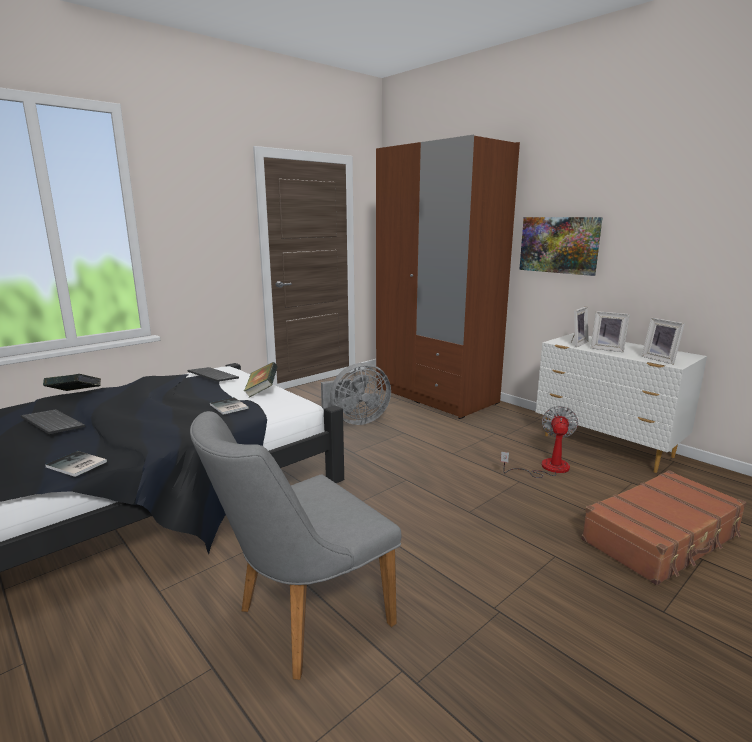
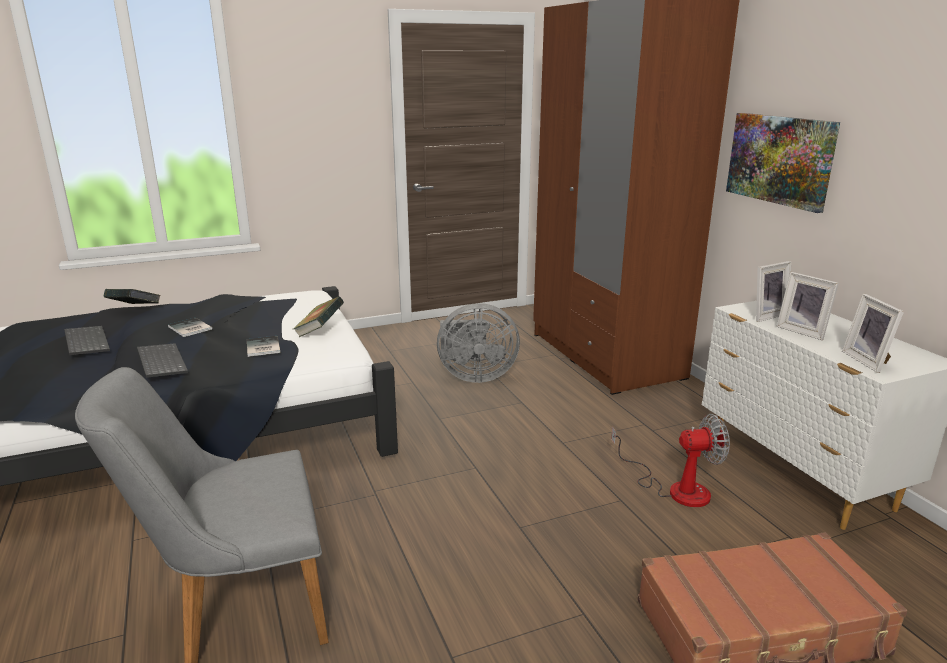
camera: 20 degrees right, 5 degrees up
(76, 465) = (63, 395): book -> book (189, 328)
(211, 376) = (285, 303): keyboard -> keyboard (160, 362)
(546, 468) = (675, 488): fan -> fan turned 45 degrees clockwise

